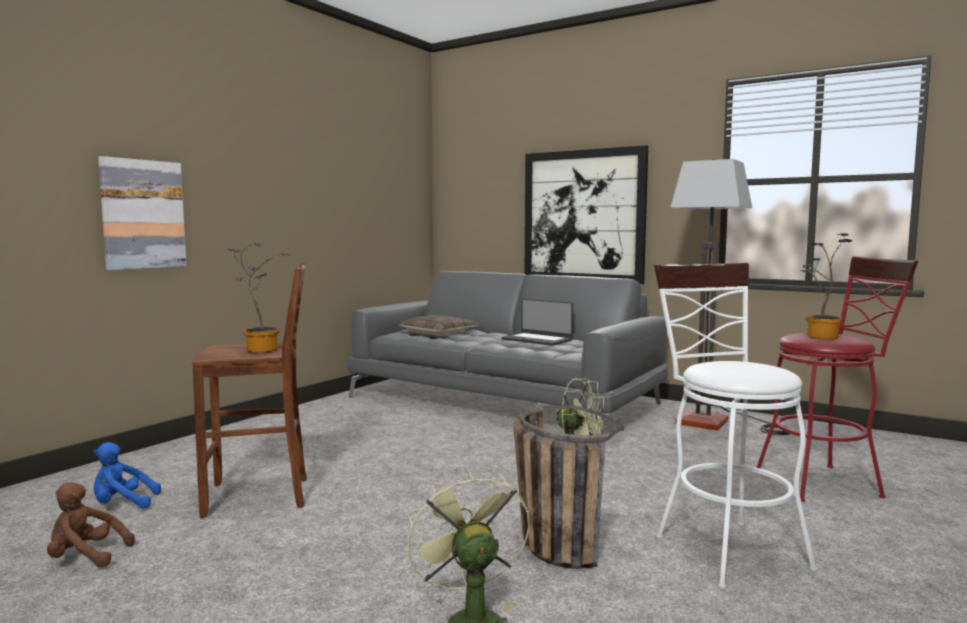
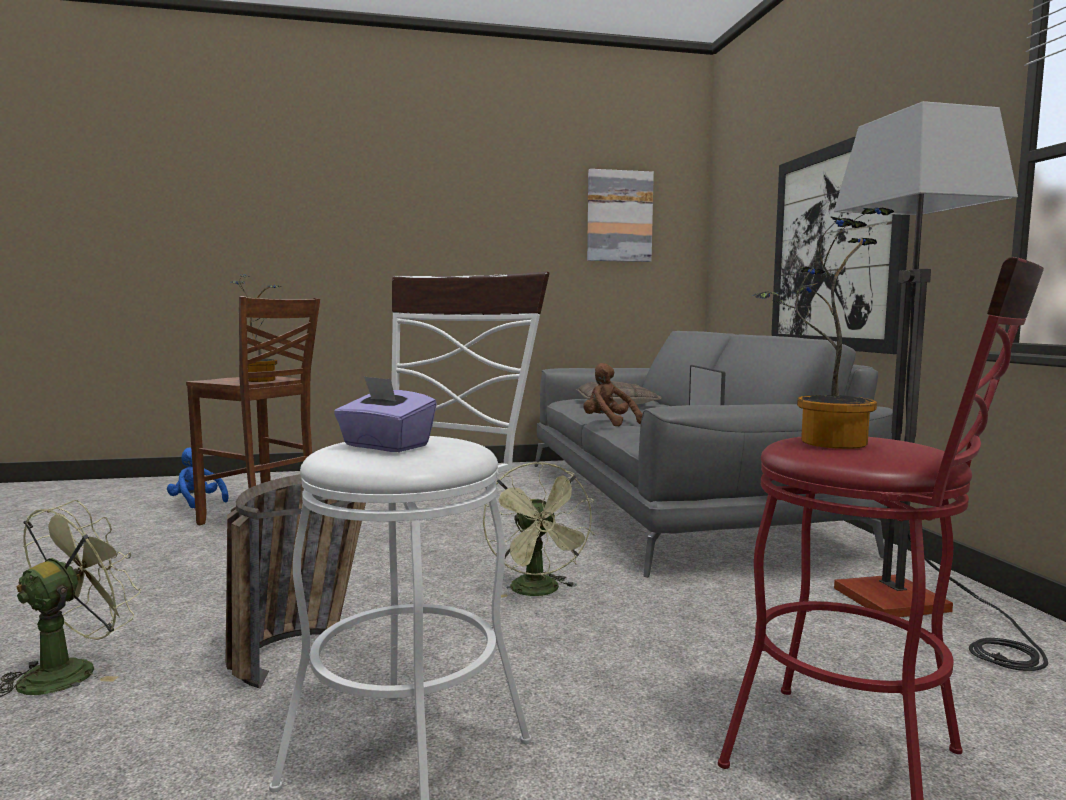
camera: 45 degrees right, 0 degrees up
(85, 557) = (98, 527): brown plush toy -> brown plush toy (608, 423)
(143, 214) = (312, 262): picture -> picture (619, 216)
(747, 368) = (385, 446): none -> purple tissue box

